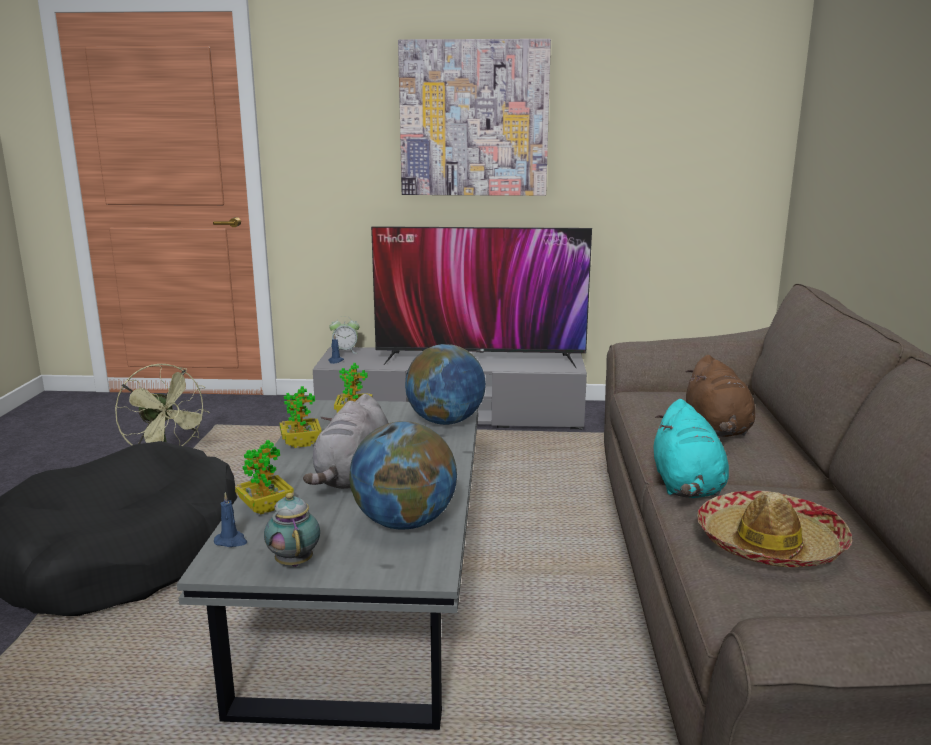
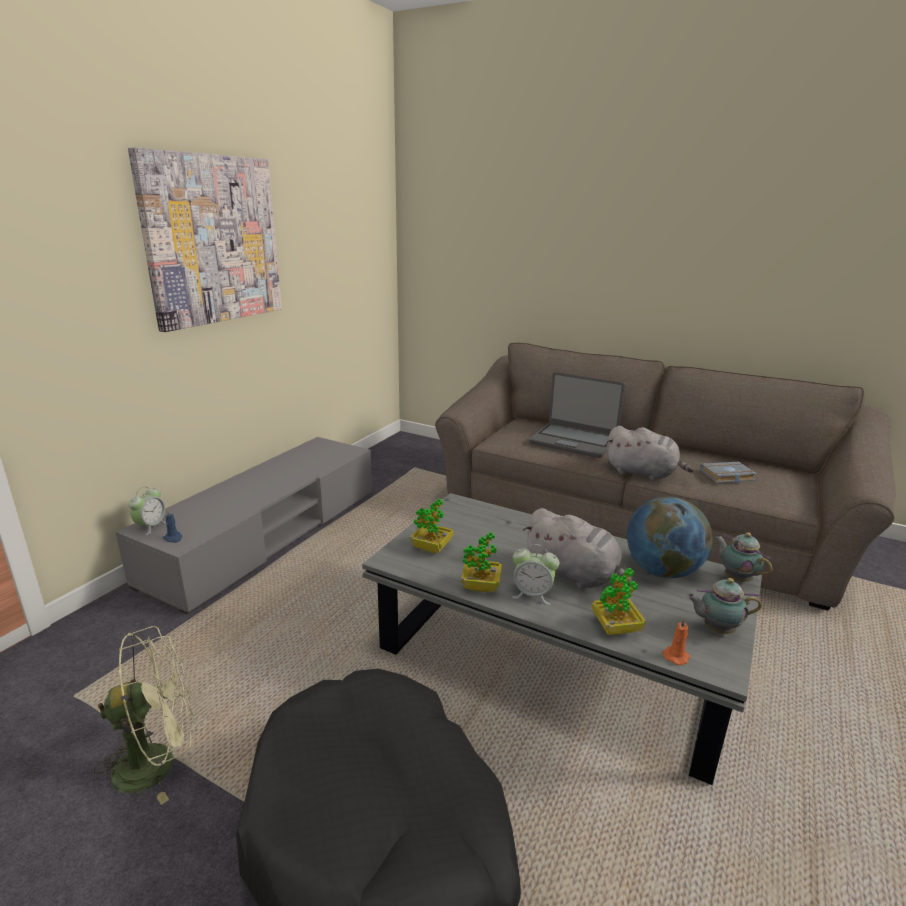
camera: 65 degrees left, 5 degrees up
(231, 541) = (676, 656): blue candle -> orange candle
(301, 465) = (532, 595): none -> alarm clock
(427, 571) = (736, 578): none -> teapot
(445, 421) = (481, 513): globe -> none
(480, 358) = (278, 472): television -> none
(687, 486) = (643, 473): turquoise plush toy -> grey plush toy
(717, 429) = (573, 441): brown plush toy -> laptop
(769, 544) = (726, 476): hat -> grey book

